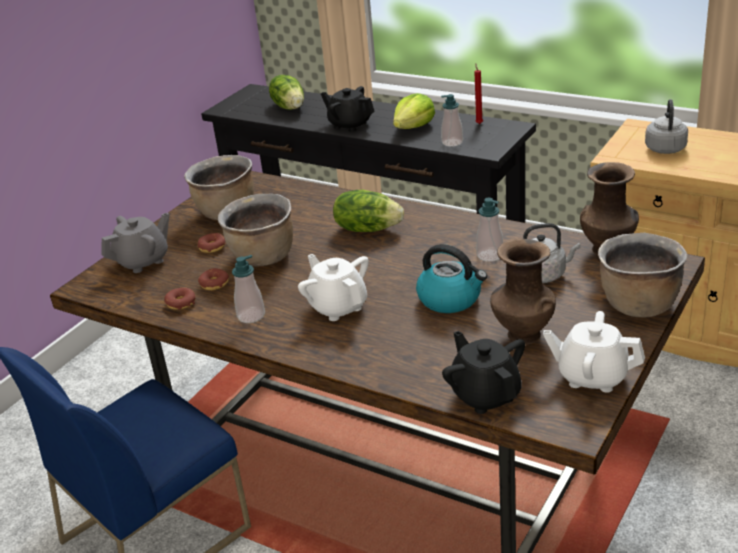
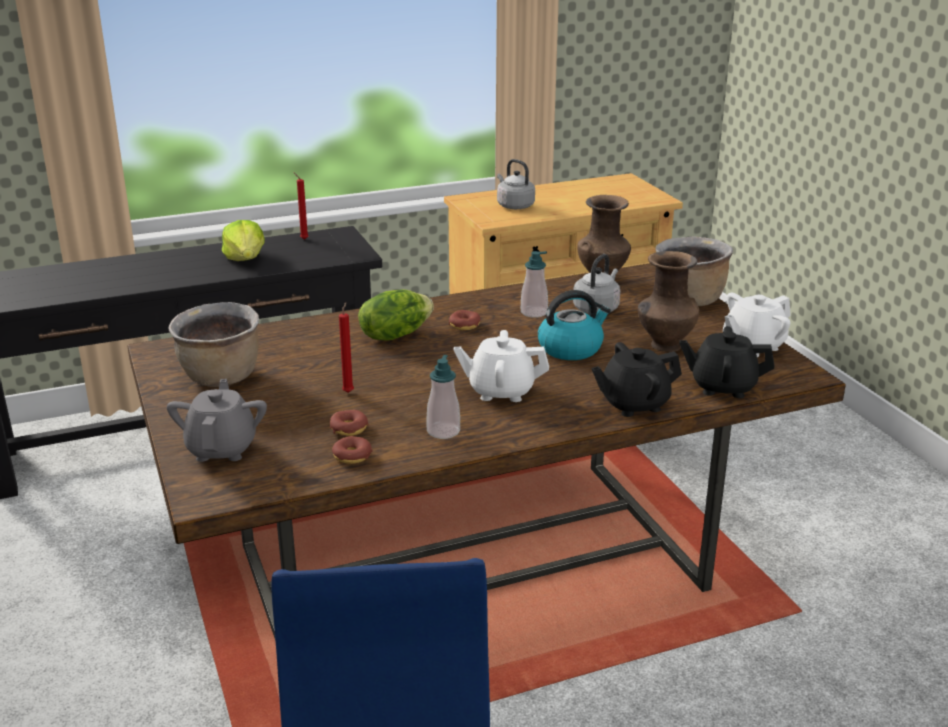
camera: 55 degrees left, 5 degrees down
(212, 247) = (274, 406): donut -> donut (464, 325)
(263, 258) = (349, 391): brown cooking pot -> red candle
(290, 107) = (57, 282): lettuce -> none
(349, 124) = (169, 276): black teapot -> black teapot (633, 404)
(452, 142) = (311, 258): soap dispenser -> none

